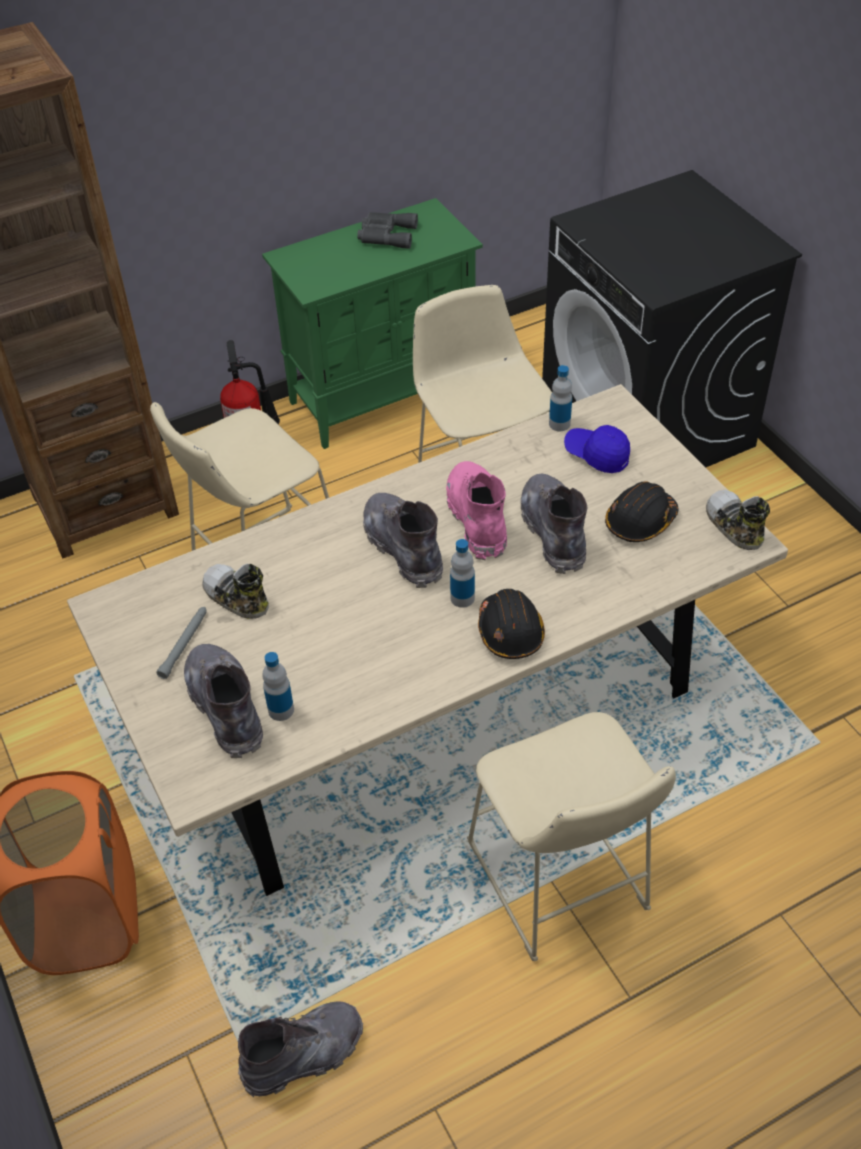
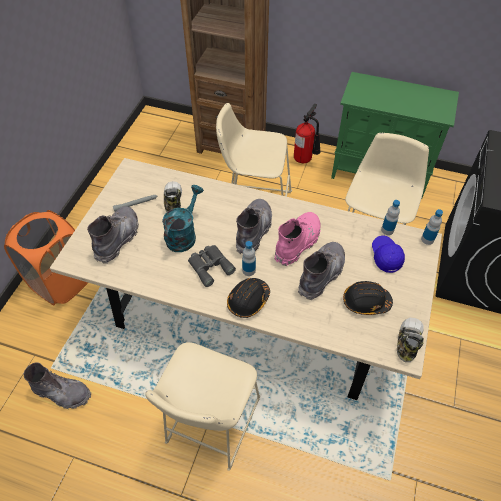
camera: 45 degrees right, 5 degrees up
(281, 710) = (132, 256): bottle -> bottle (427, 239)
(315, 626) = (183, 235): none -> turquoise watering can
(386, 235) = (414, 94): grey binoculars -> grey binoculars (210, 266)

